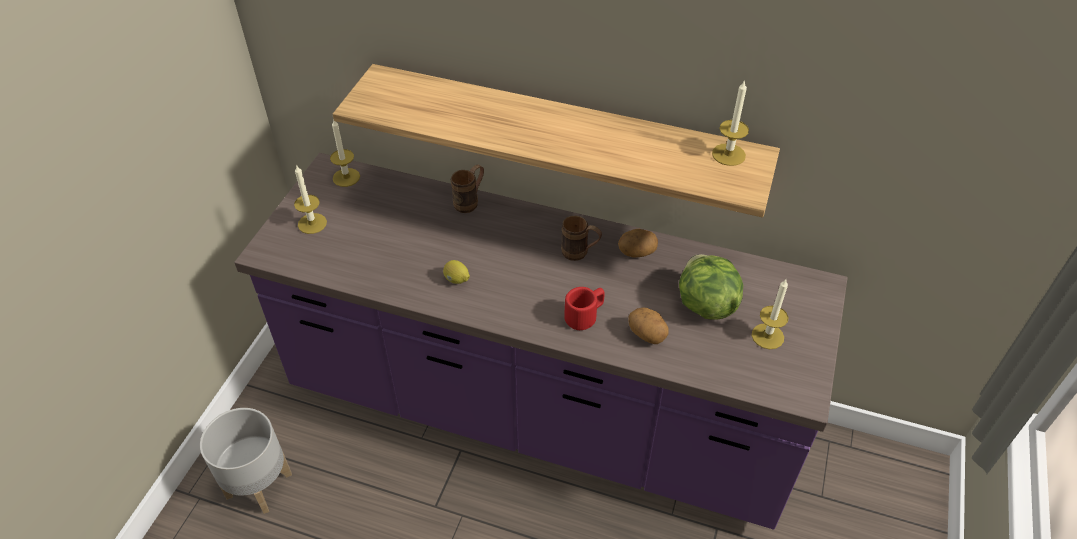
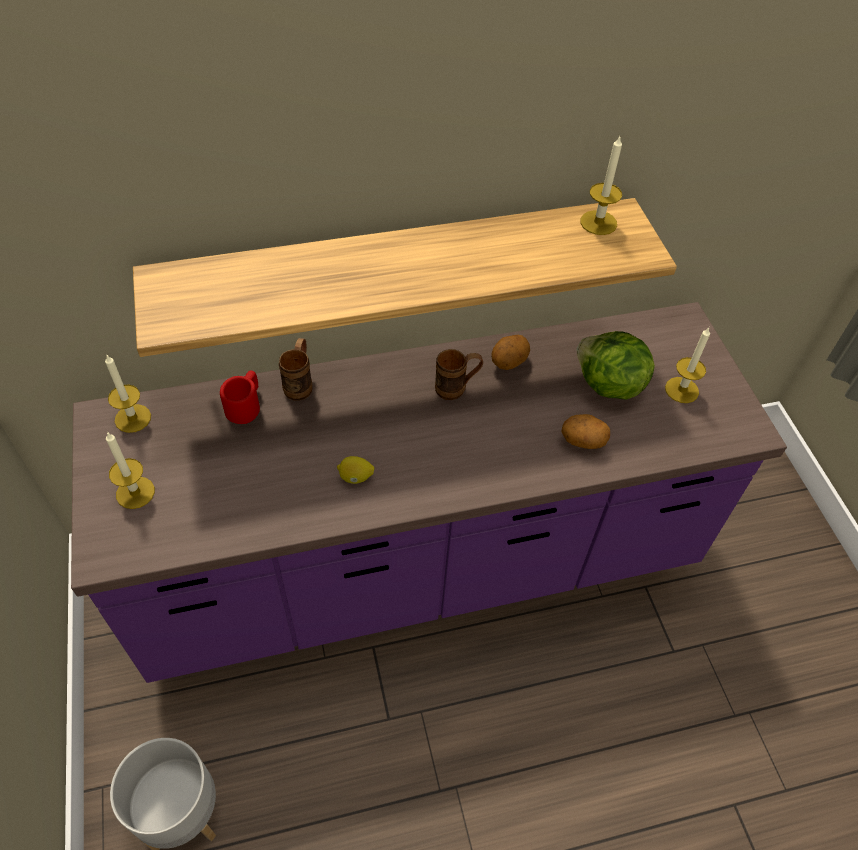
camera: 35 degrees left, 5 degrees up
(585, 315) = (512, 450): red mug -> red mug (245, 405)

